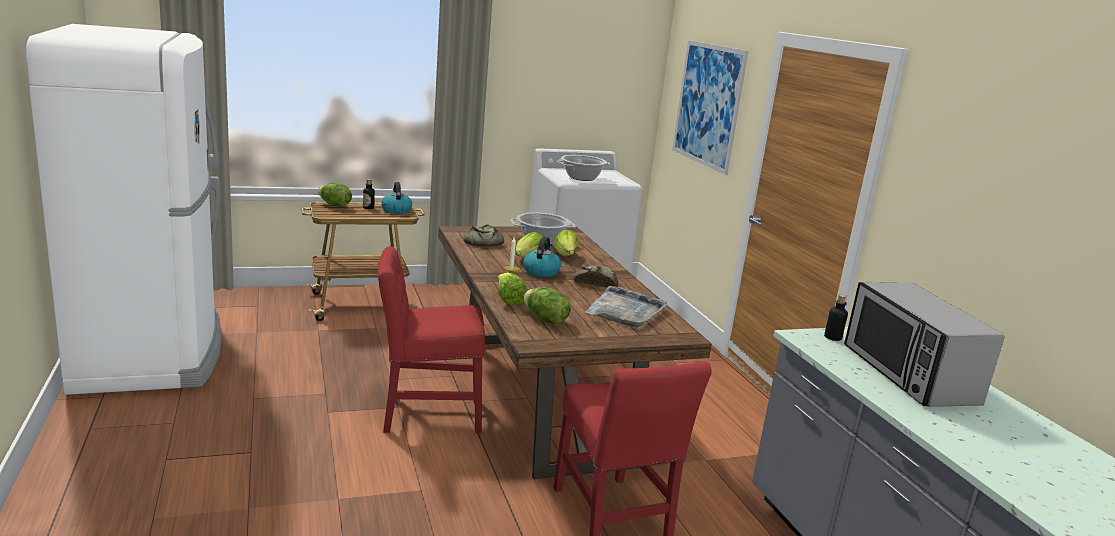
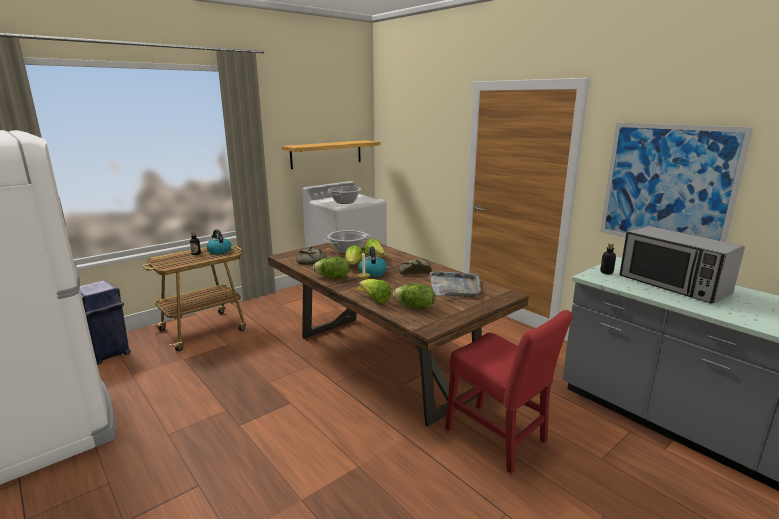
camera: 20 degrees left, 0 degrees up
(247, 304) = (108, 353): none -> blue trash can
(334, 205) = (168, 257): lettuce -> lettuce (333, 277)
(426, 414) = (316, 402): red chair -> none
(581, 107) = (326, 154): none -> shelf
(708, 104) = (418, 139): picture -> picture (667, 186)

